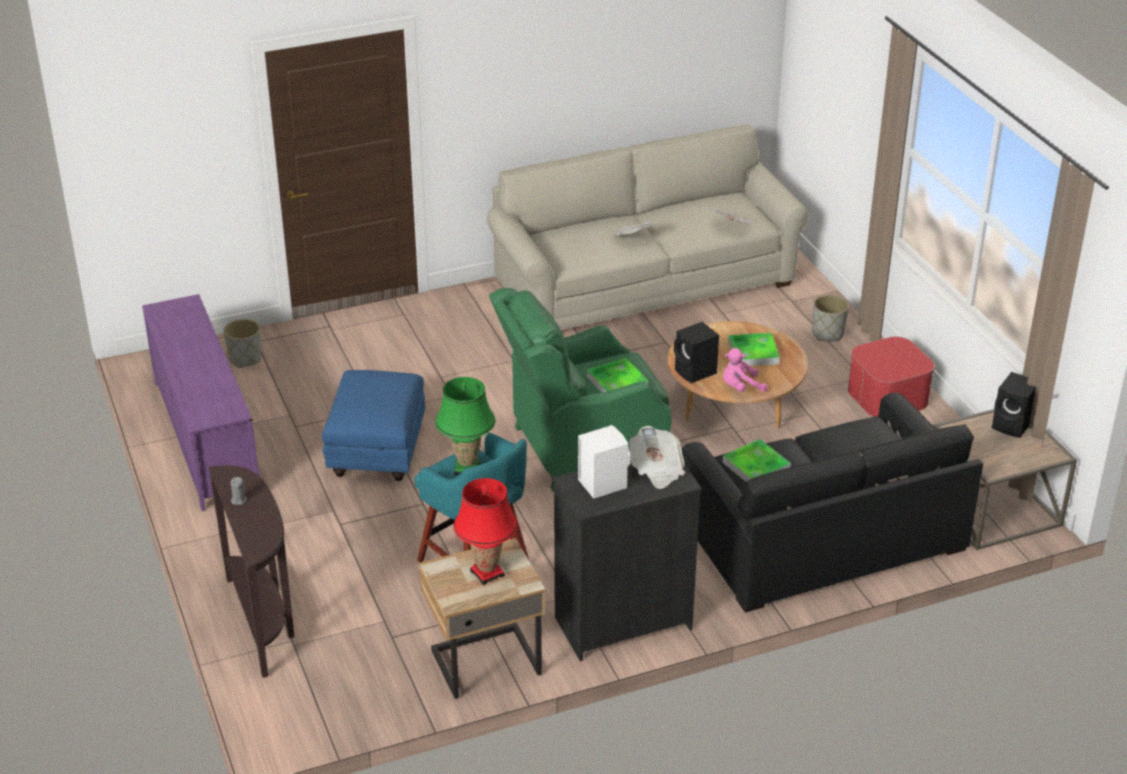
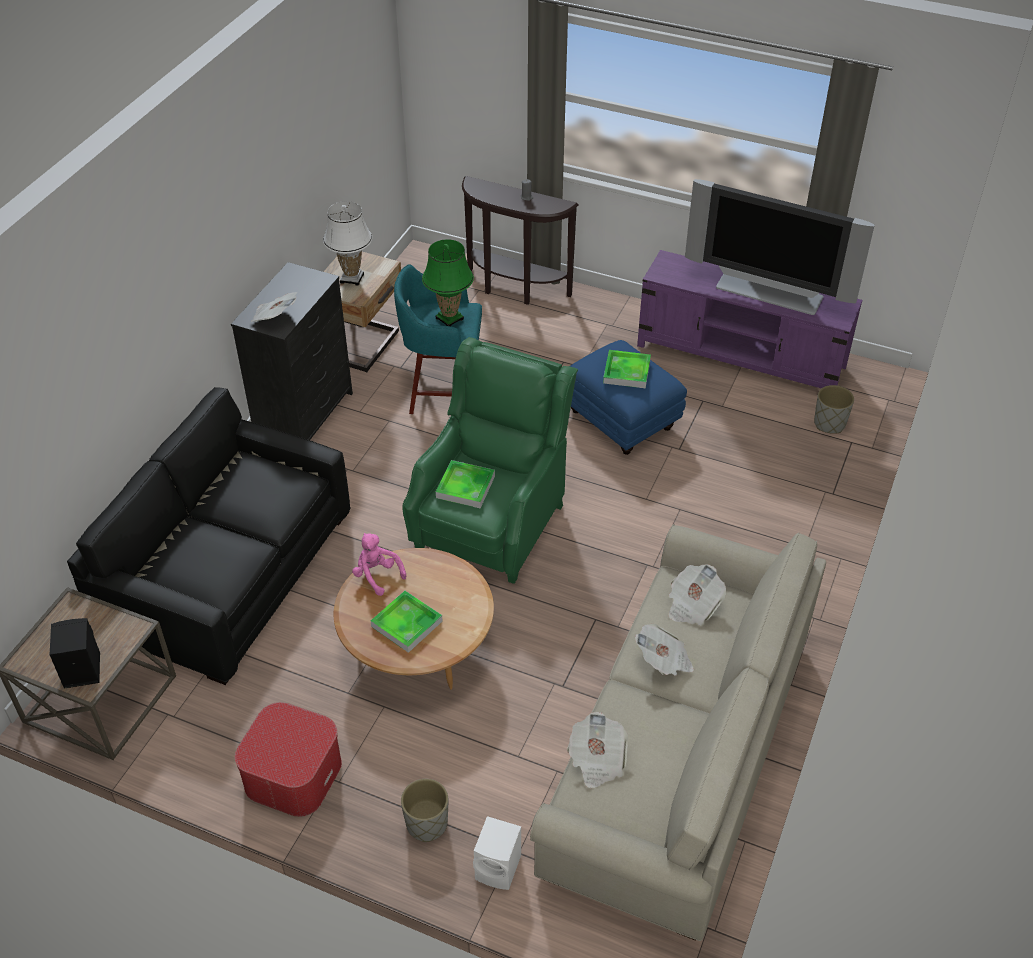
camera: 135 degrees right, 10 degrees up
(191, 348) = (768, 294): none -> television
(487, 573) = (351, 278): red table lamp -> white table lamp
(576, 248) = (692, 605): none -> newspaper
(602, 483) = (301, 289): white speaker -> white speaker (499, 868)
(696, 372) = (431, 565): black speaker -> none
(740, 387) = (377, 575): pink plush toy -> pink plush toy turned 75 degrees counterclockwise
(756, 466) = (276, 486): tray -> tray (626, 372)

